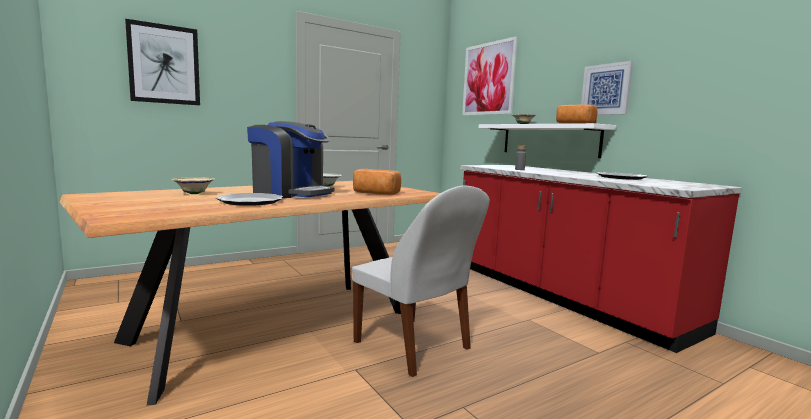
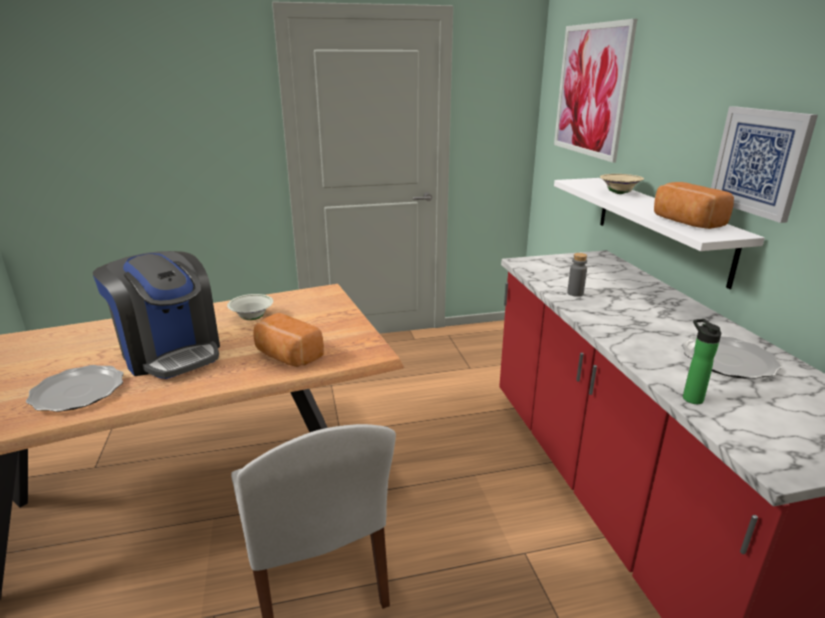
camera: 20 degrees right, 15 degrees up
(164, 64) = (97, 111): picture -> none
(194, 194) = (51, 351): beige bowl -> none
(621, 181) = (690, 397): none -> bottle

